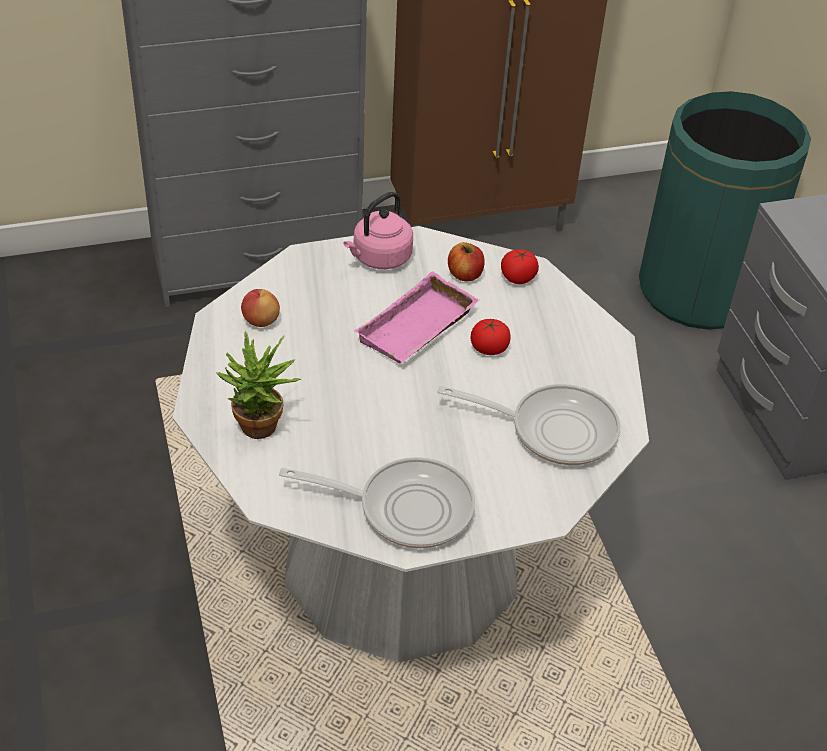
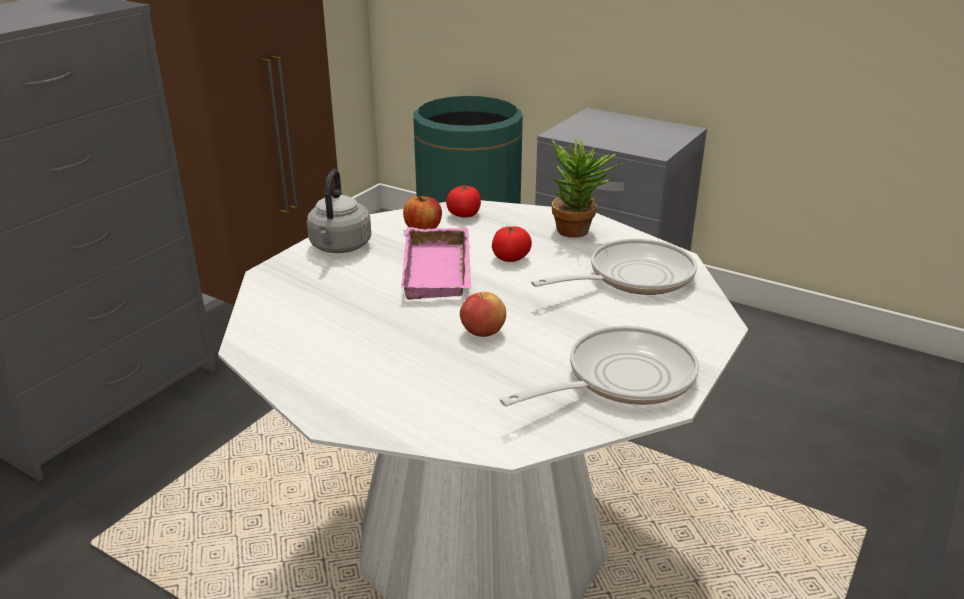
camera: 40 degrees left, 15 degrees down
(260, 321) = (294, 328): apple -> apple (482, 332)
(260, 431) = (417, 400): potted plant -> potted plant (579, 232)
(379, 258) = (340, 247): pink kettle -> grey kettle

